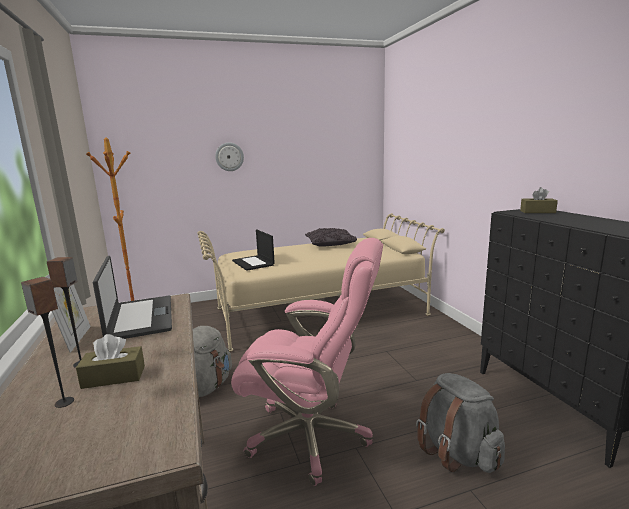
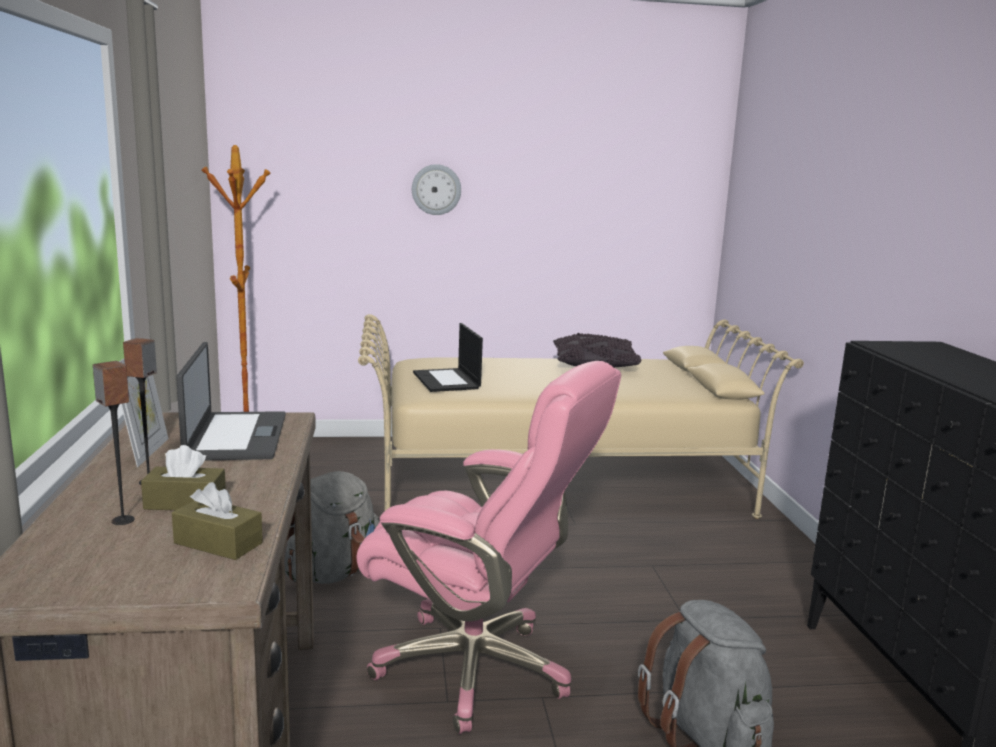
camera: 10 degrees right, 0 degrees up
(537, 212) = (928, 350): brown tissue box -> brown tissue box (218, 543)

